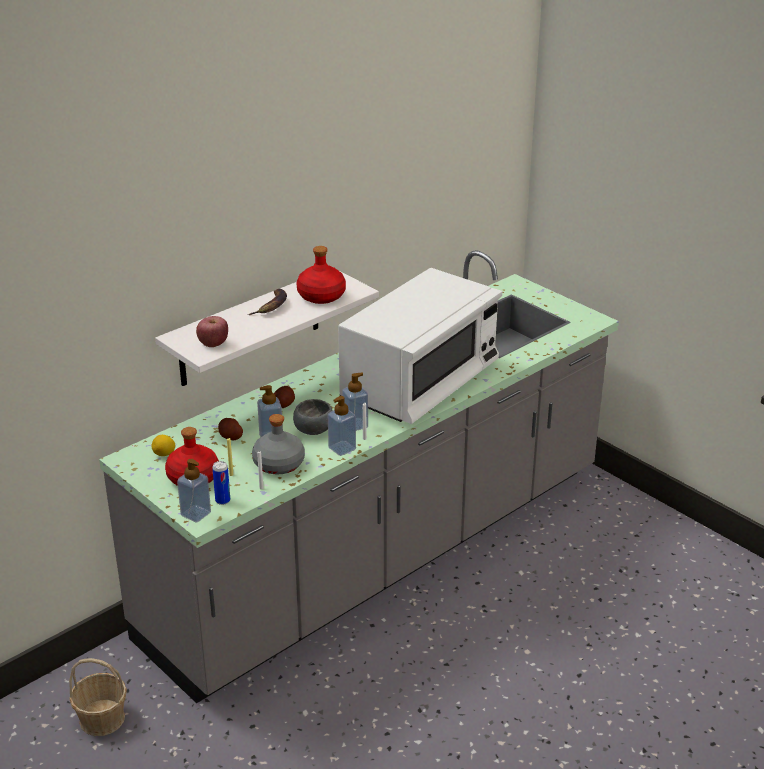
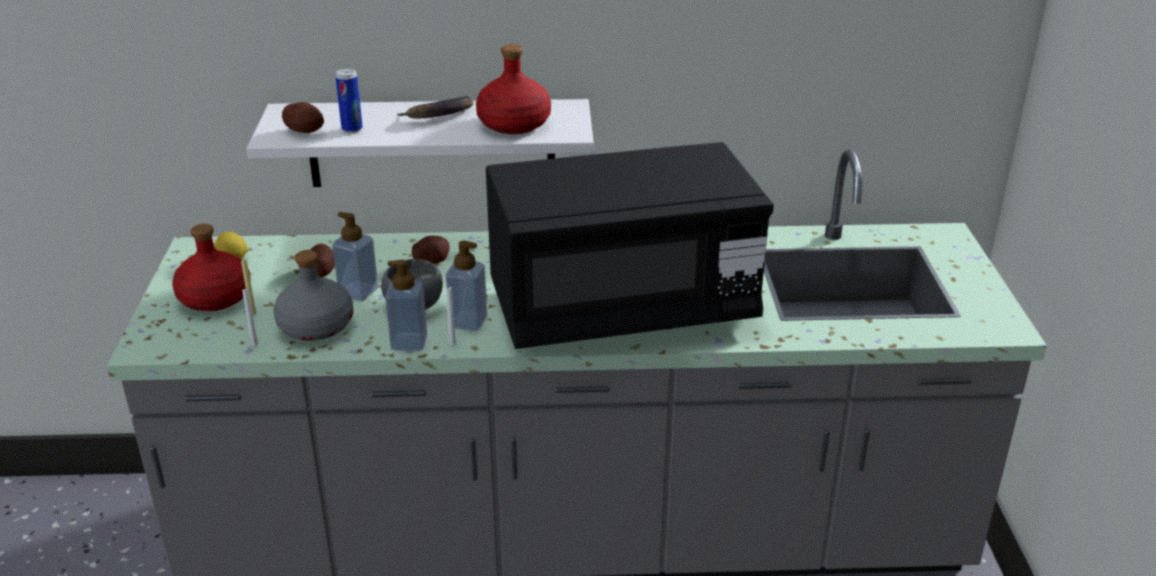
camera: 40 degrees right, 0 degrees up
(102, 718) = (101, 550): basket -> none
(196, 514) = (150, 339): soap dispenser -> none
(213, 343) = (305, 130): apple -> potato
(222, 500) = (197, 338): can -> can (352, 129)
(420, 384) = (622, 308): white microwave -> black microwave

